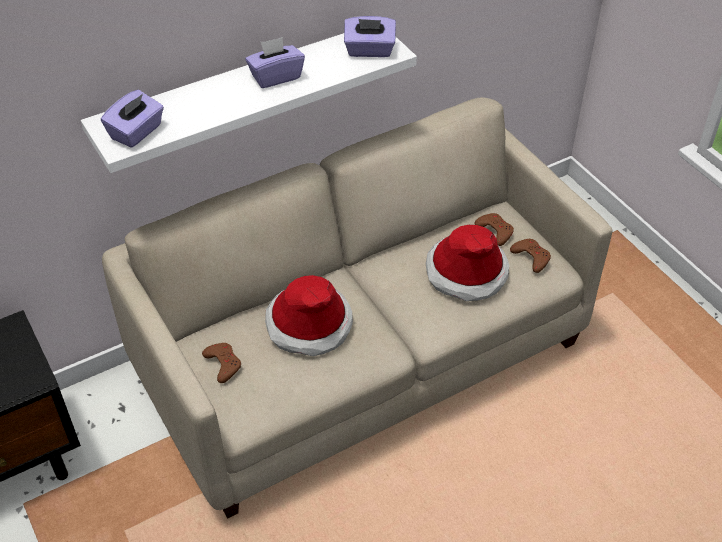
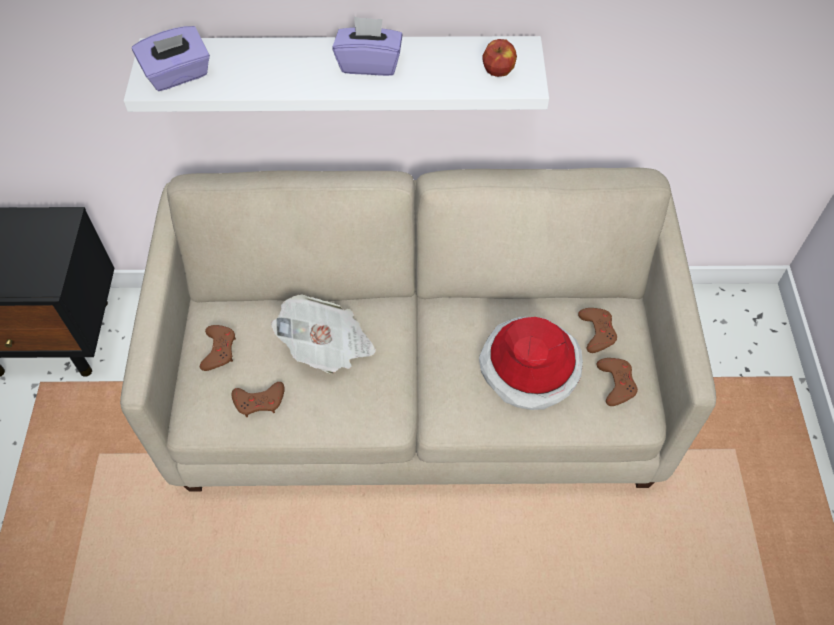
camera: 30 degrees right, 10 degrees up
(284, 383) = (259, 401): none -> brown game controller
(309, 324) = (327, 347): hat -> newspaper
(369, 51) = (498, 70): purple tissue box -> apple

